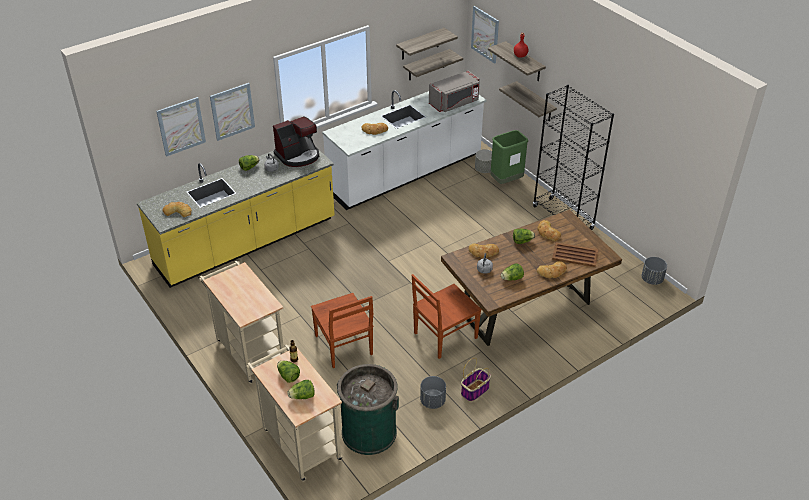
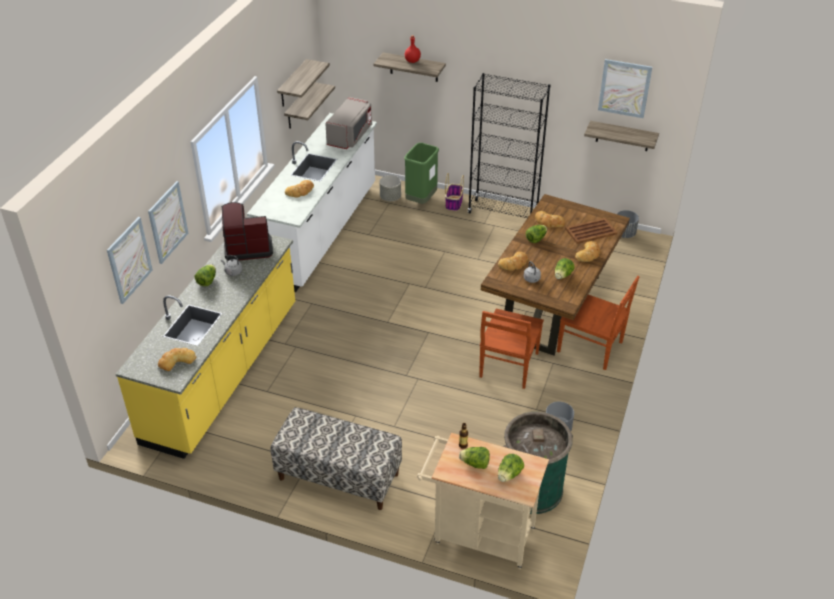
camera: 35 degrees left, 0 degrees up
(249, 350) = (338, 477): beige cart -> bench
(298, 155) = (248, 247): coffee machine -> coffee machine turned 120 degrees counterclockwise
(344, 346) = (428, 422): brown chair -> brown chair (591, 347)
(475, 390) = (582, 400): basket -> basket (454, 203)
(485, 34) = (350, 53): picture -> picture (624, 88)
(535, 102) = (436, 106): shelf -> shelf (622, 136)

